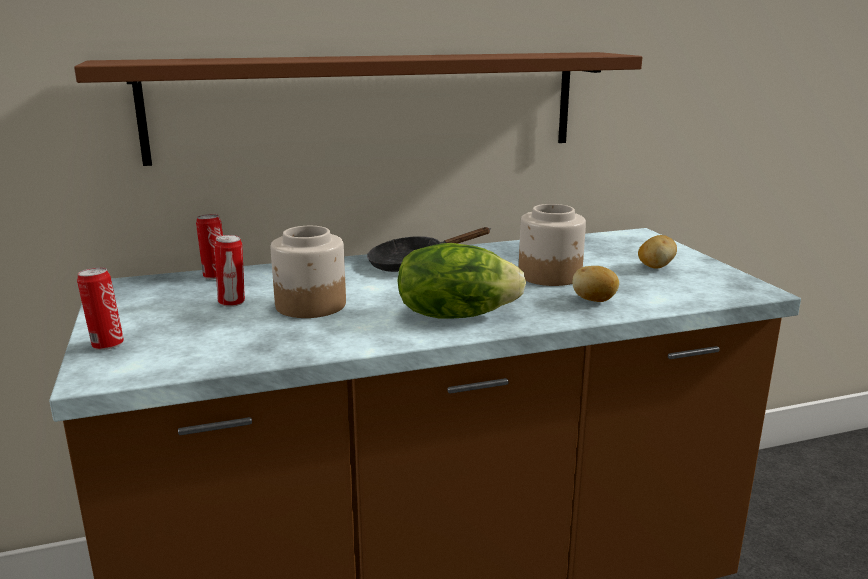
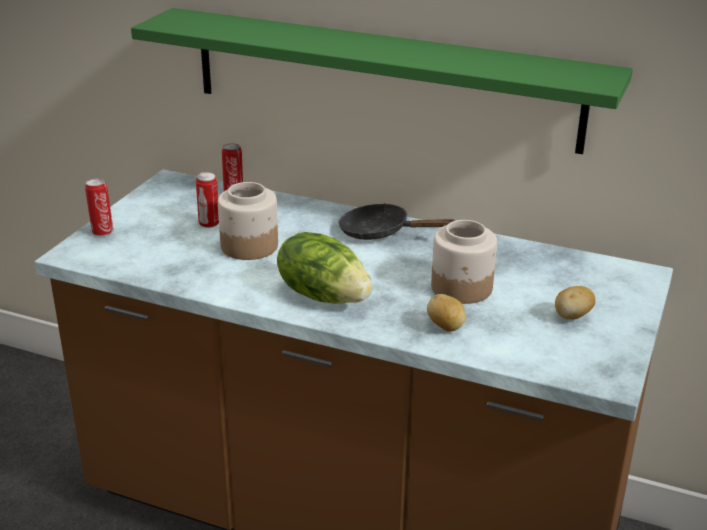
camera: 40 degrees right, 10 degrees up
(370, 105) = (382, 78): brown shelf -> green shelf

